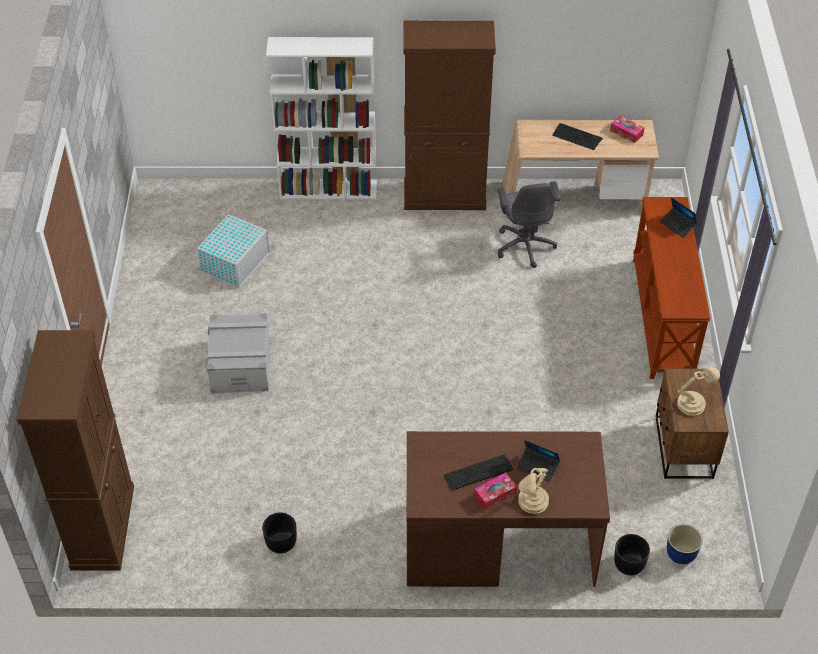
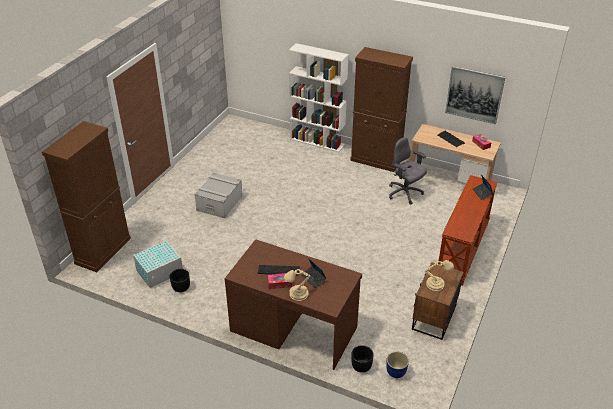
camera: 25 degrees right, 10 degrees down
(236, 261) = (250, 159): white storage box -> white storage box (160, 272)
(525, 245) = (405, 193): grey office chair -> grey office chair turned 120 degrees clockwise
(603, 57) = (474, 94): none -> picture

